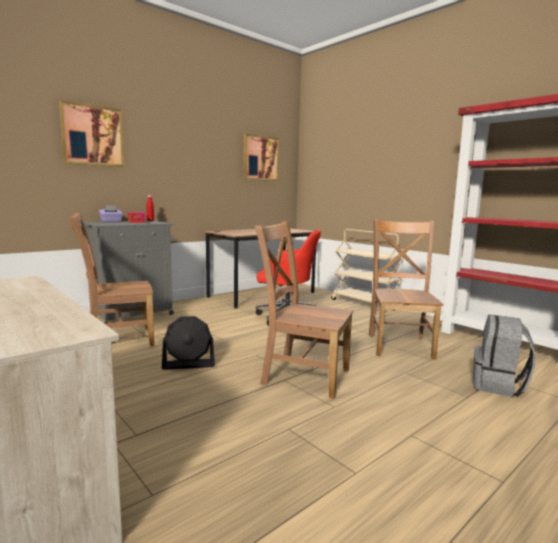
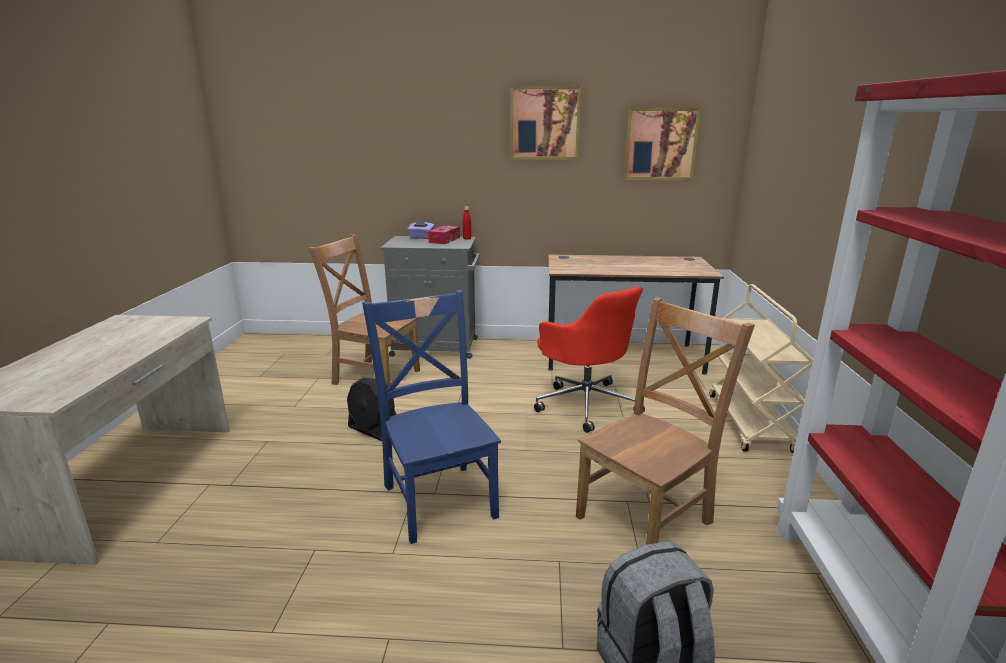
camera: 45 degrees right, 10 degrees up
(92, 135) = (407, 136): picture -> picture (545, 123)
(302, 375) = (439, 497): brown chair -> blue chair

